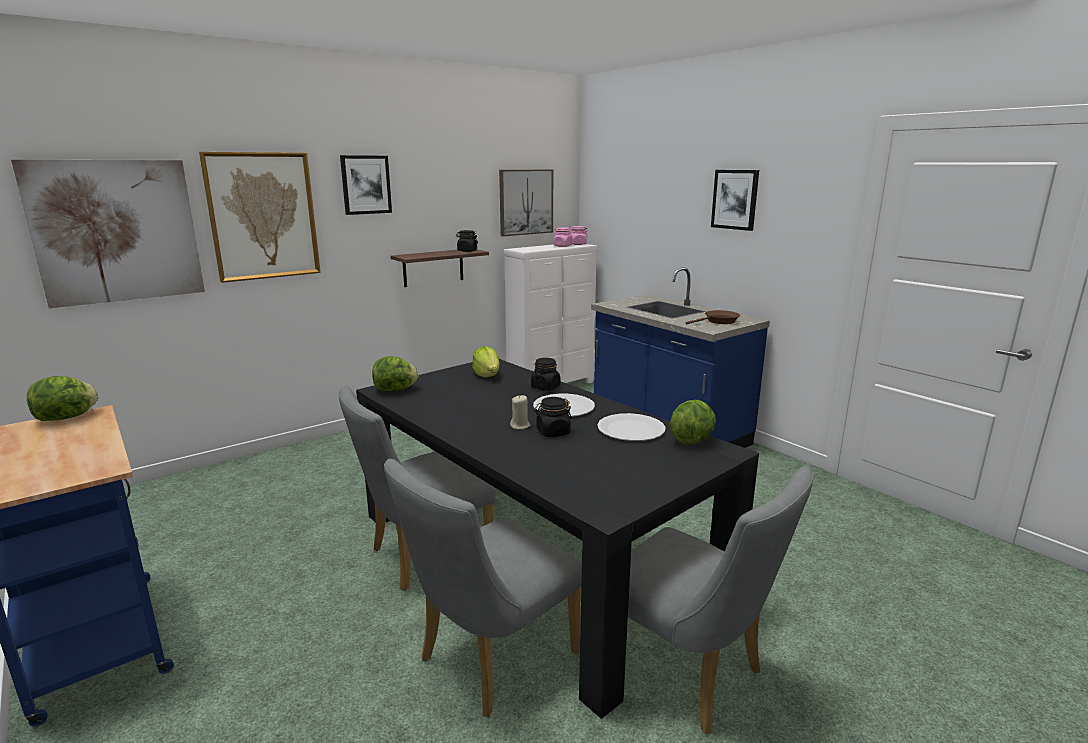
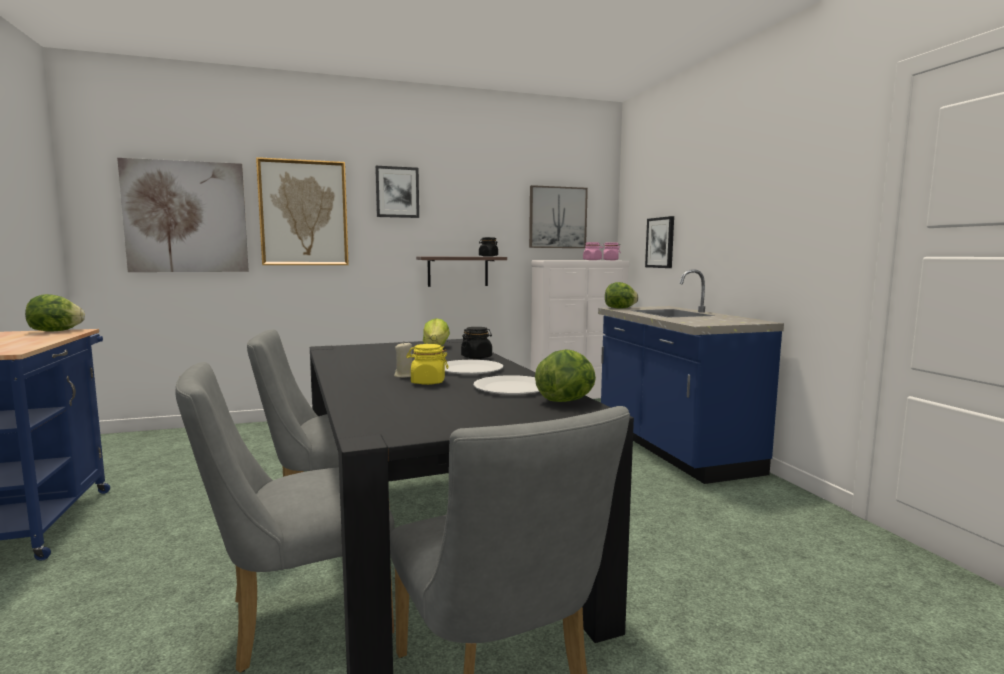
camera: 20 degrees right, 10 degrees down
(395, 390) = (339, 349): lettuce -> lettuce (620, 308)
(553, 432) = (427, 382): black jar -> yellow jar
(719, 321) = (718, 321): brown frying pan -> none
(735, 199) = (748, 192): picture -> picture (660, 242)

